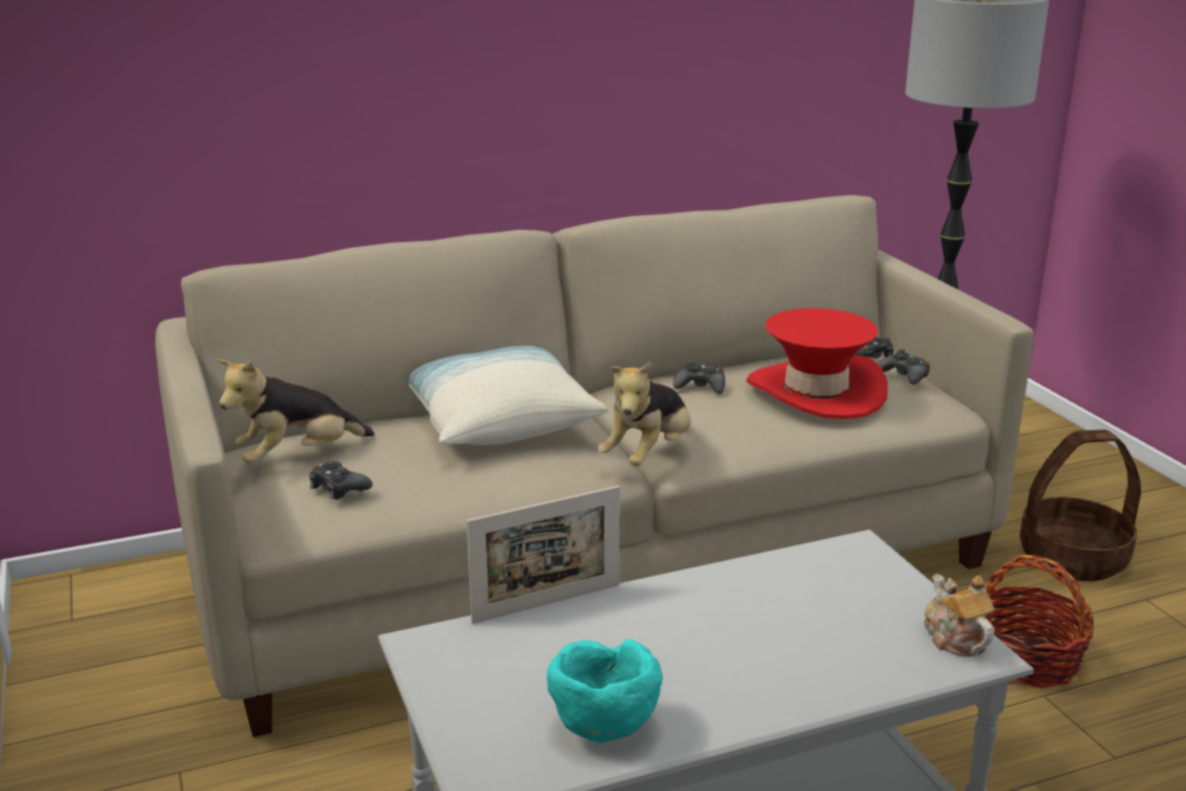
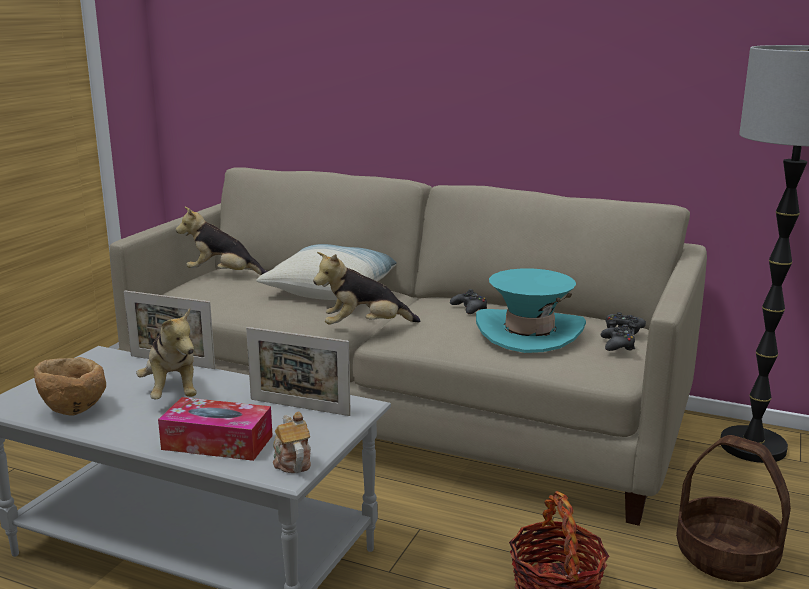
camera: 45 degrees right, 5 degrees down
(338, 488) = (205, 290): black game controller -> none
(602, 728) = (74, 410): turquoise bowl -> brown bowl
(650, 638) = (173, 392): none -> plush toy
(816, 391) = (529, 332): red hat -> turquoise hat
(816, 579) = (299, 407): none -> picture frame
(847, 663) = (217, 442): none -> tissue box
(954, 638) = (291, 461): teapot -> teapot turned 45 degrees counterclockwise

